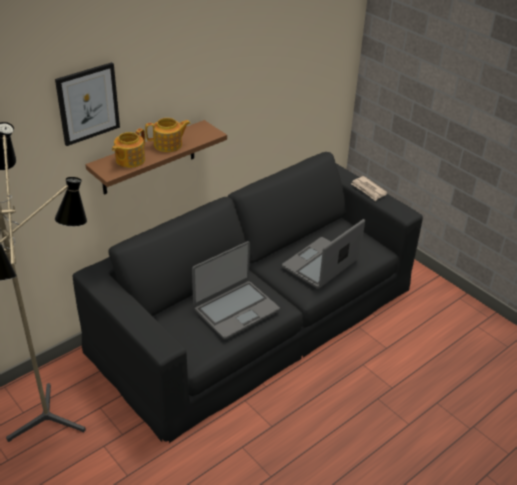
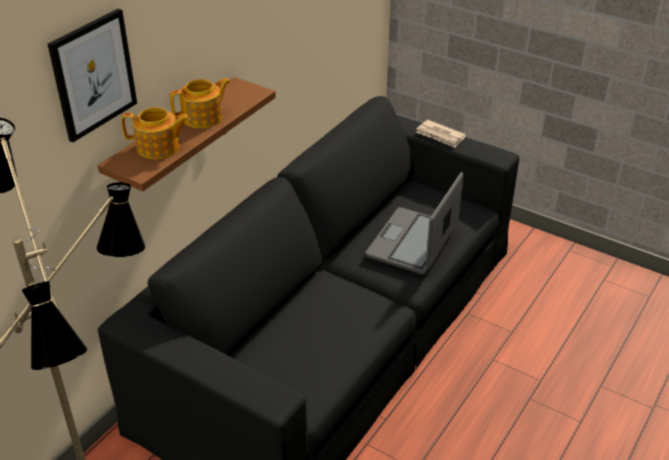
camera: 15 degrees left, 0 degrees up
(129, 160) = (159, 148): teapot -> teapot turned 105 degrees counterclockwise
(235, 309) = (331, 326): laptop -> none

